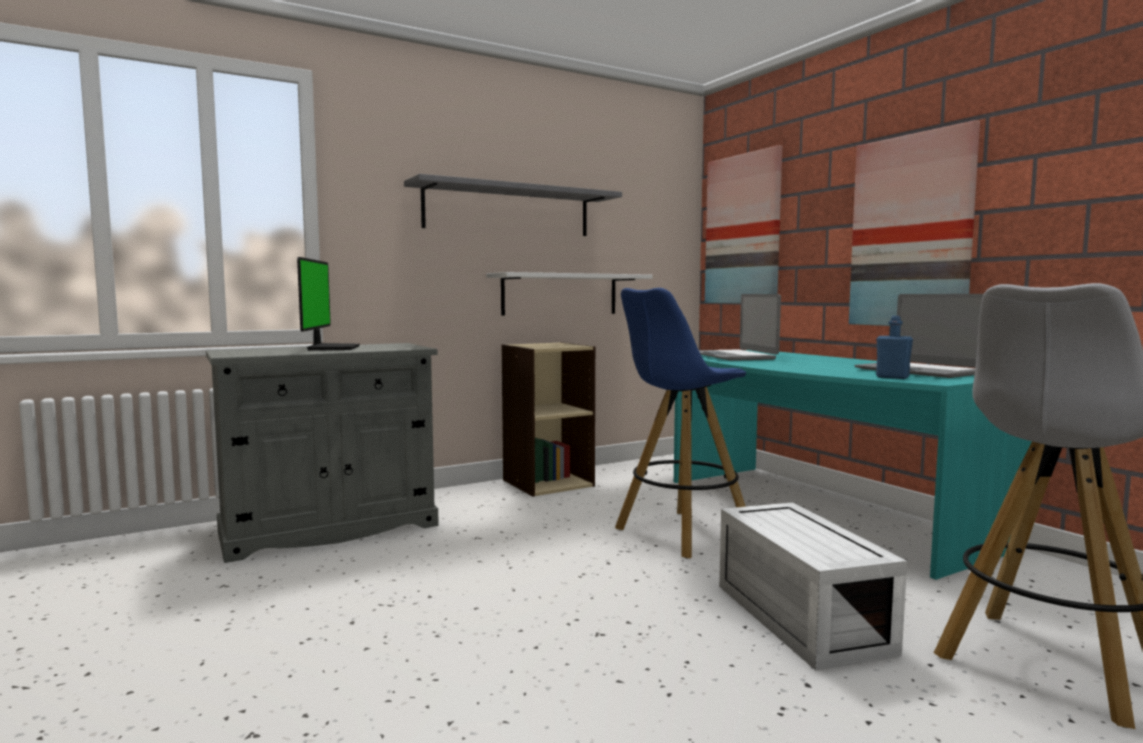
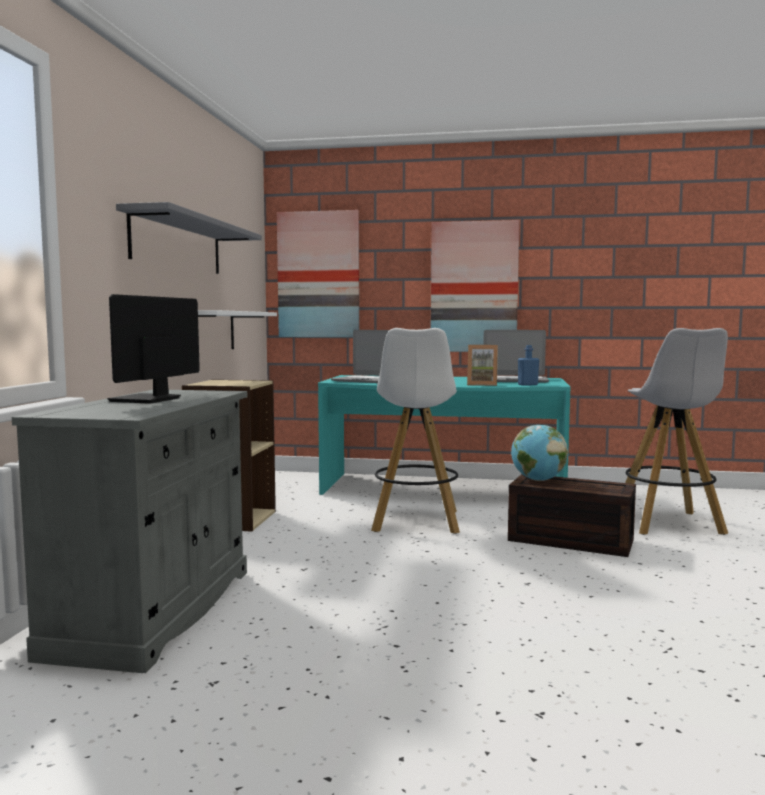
camera: 50 degrees left, 0 degrees up
(331, 348) = (147, 400): monitor -> monitor turned 105 degrees counterclockwise
(681, 534) = (416, 522): blue stool -> white stool
(777, 514) = (538, 480): none -> globe
(796, 616) = (568, 540): white storage box -> brown storage box
(830, 371) = (482, 384): none -> picture frame

